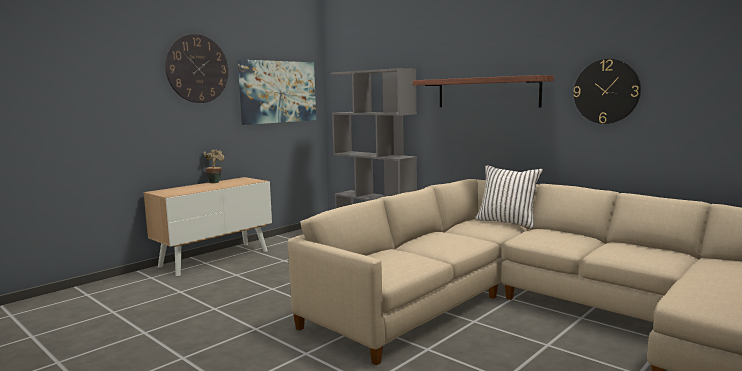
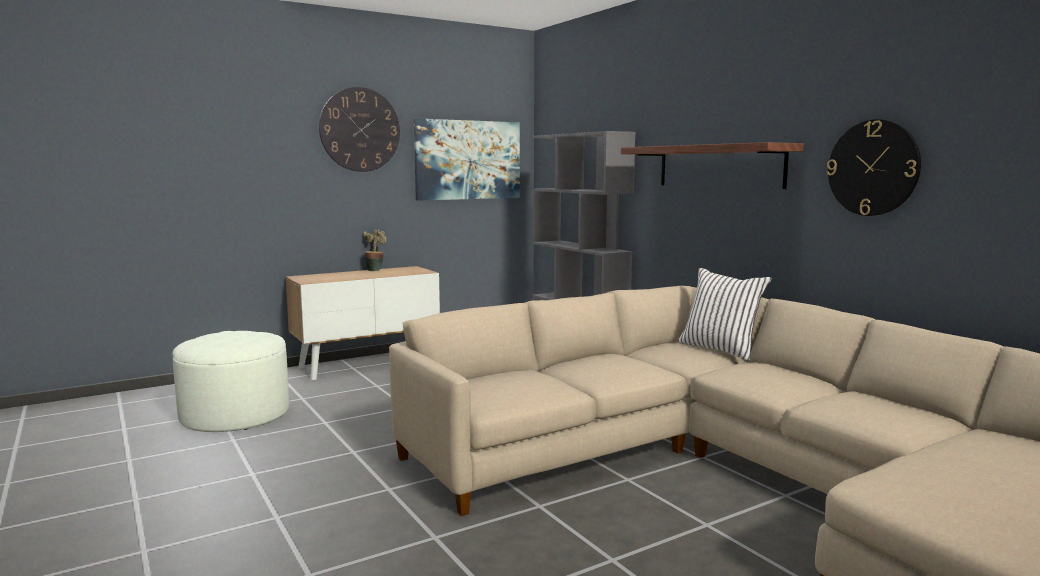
camera: 15 degrees right, 0 degrees up
(130, 311) = (235, 414): none -> white ottoman

